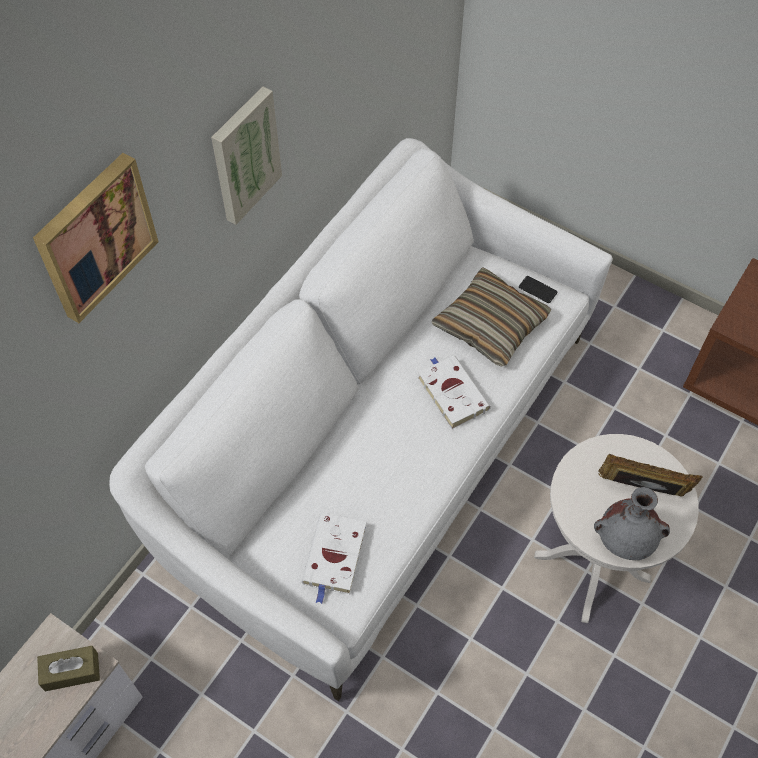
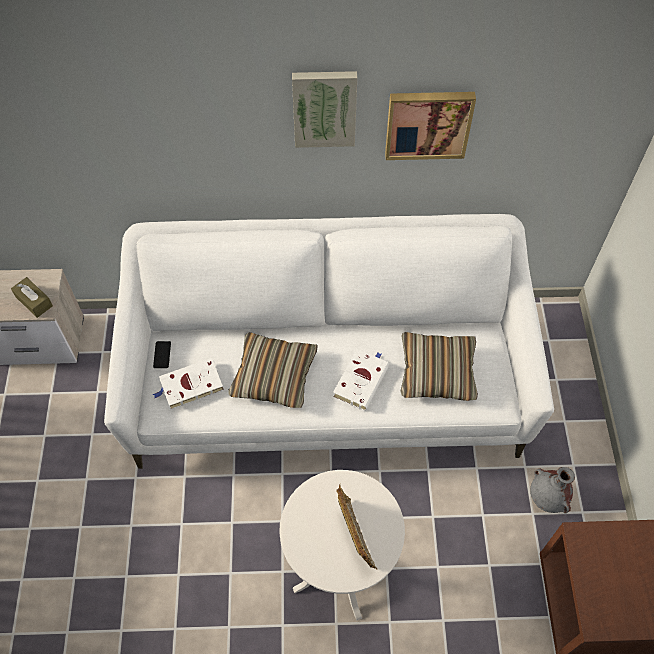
camera: 55 degrees right, 0 degrees up
(94, 236) = (161, 64): picture -> picture (428, 123)
(385, 468) = (274, 376): none -> pillow
(537, 290) = (494, 385): phone -> phone (162, 355)
(626, 541) = (307, 548): grey vase -> grey vase (547, 498)

